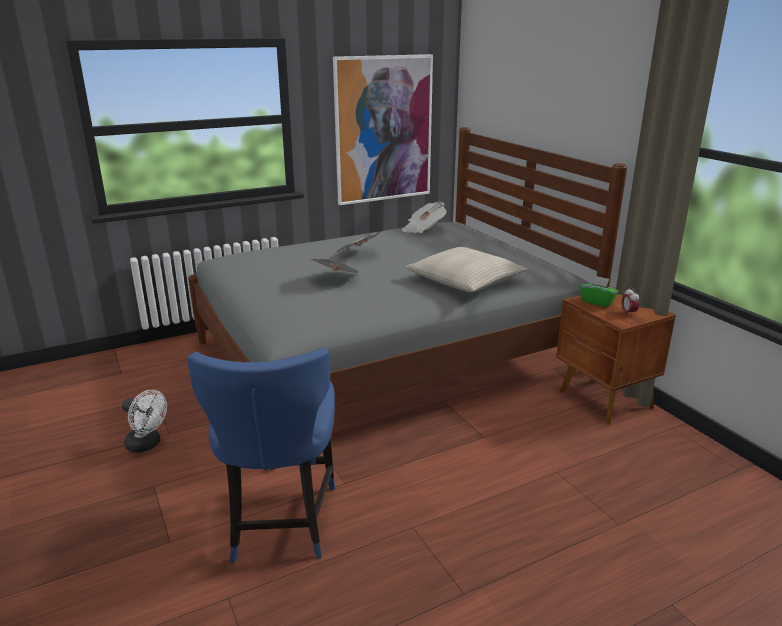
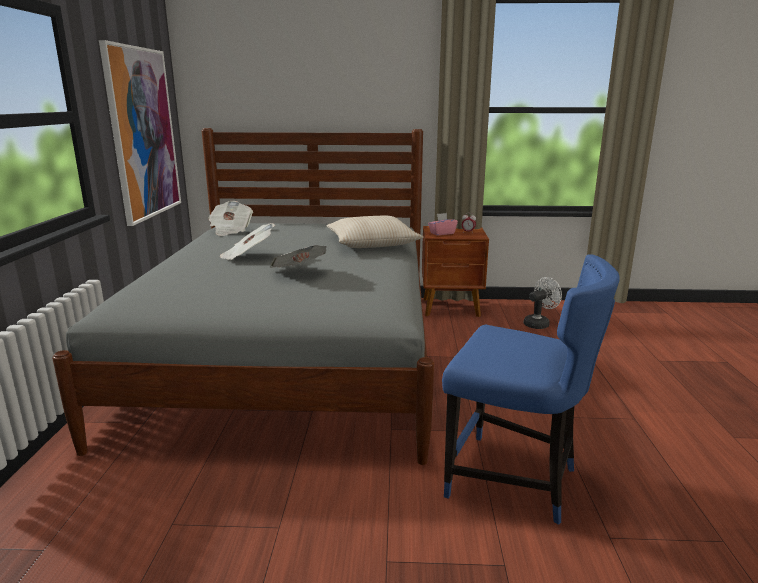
camera: 60 degrees left, 5 degrees down
(147, 445) = (287, 552): white fan -> white fan (539, 323)
(597, 302) = (442, 233): green tissue box -> pink tissue box

